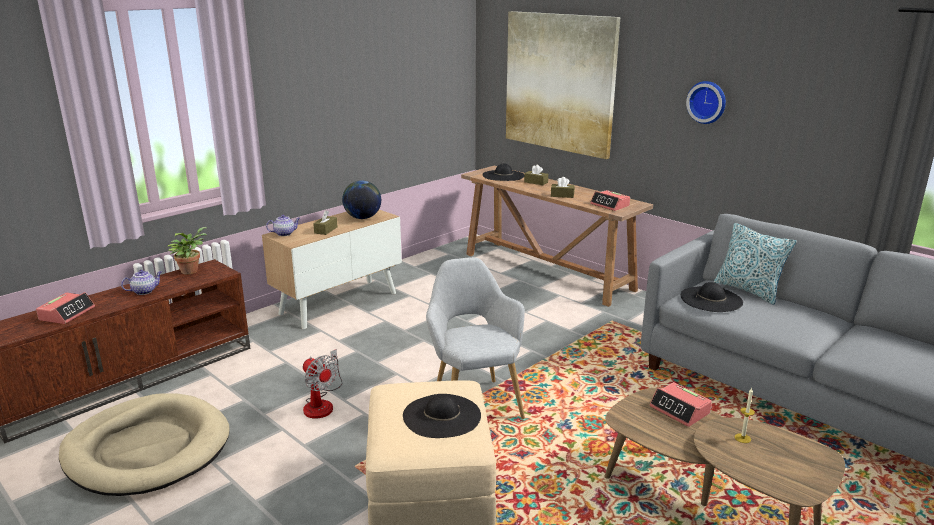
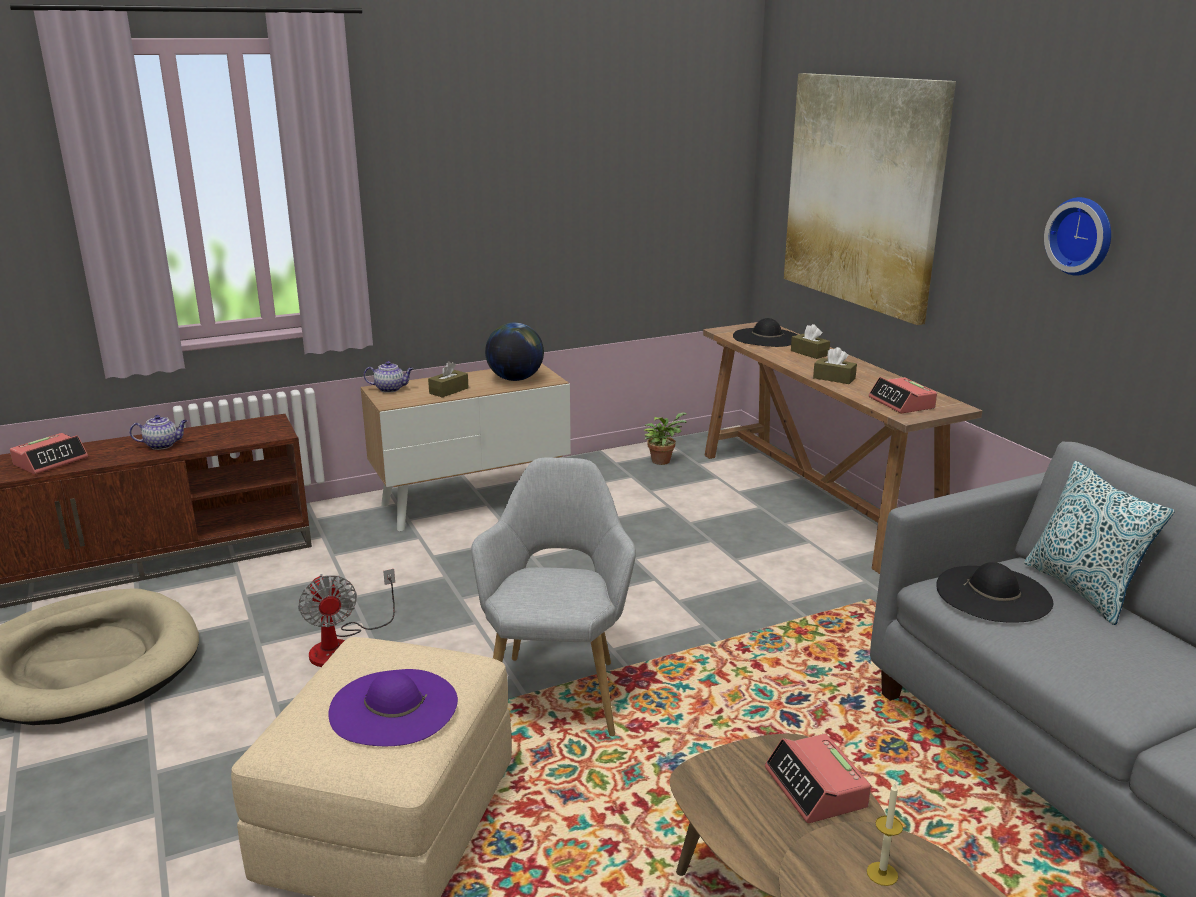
camera: 20 degrees right, 0 degrees up
(191, 270) = (242, 425): potted plant -> potted plant (662, 460)
(441, 416) = (393, 707): black hat -> purple hat

